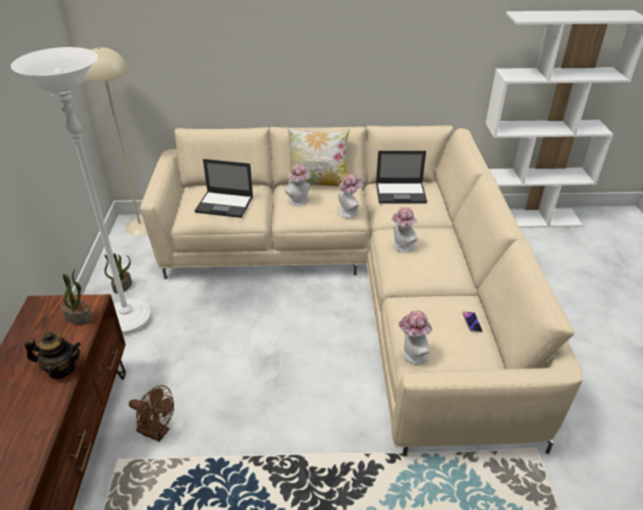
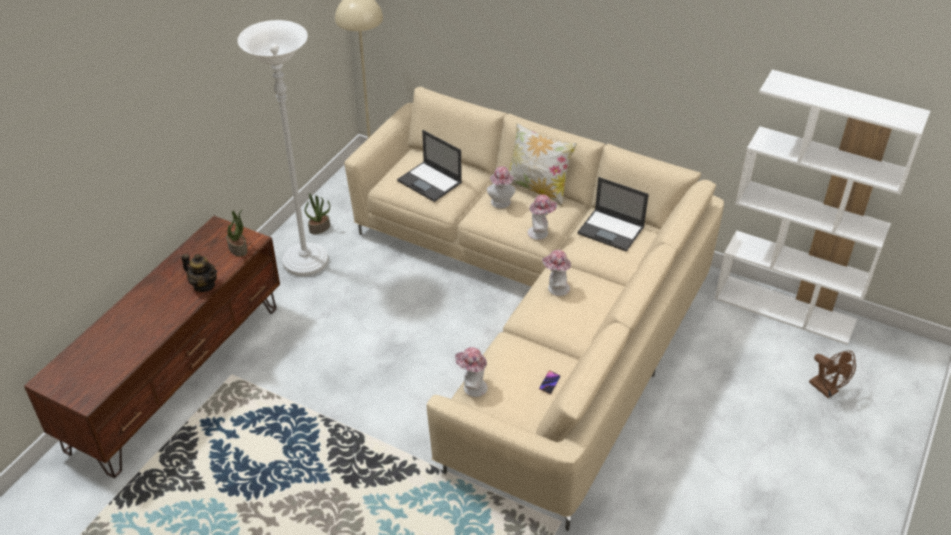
camera: 30 degrees right, 5 degrees up
(157, 432) = (271, 367): brown fan -> brown fan (827, 390)

